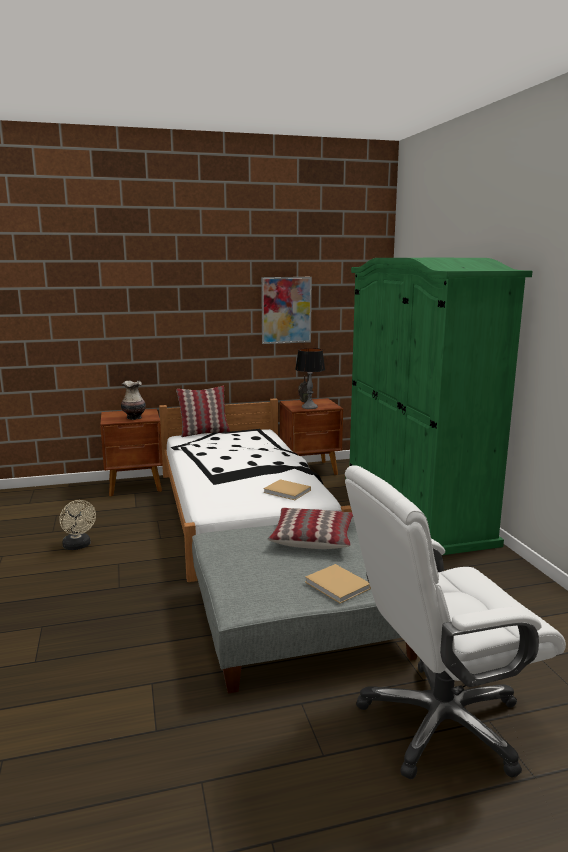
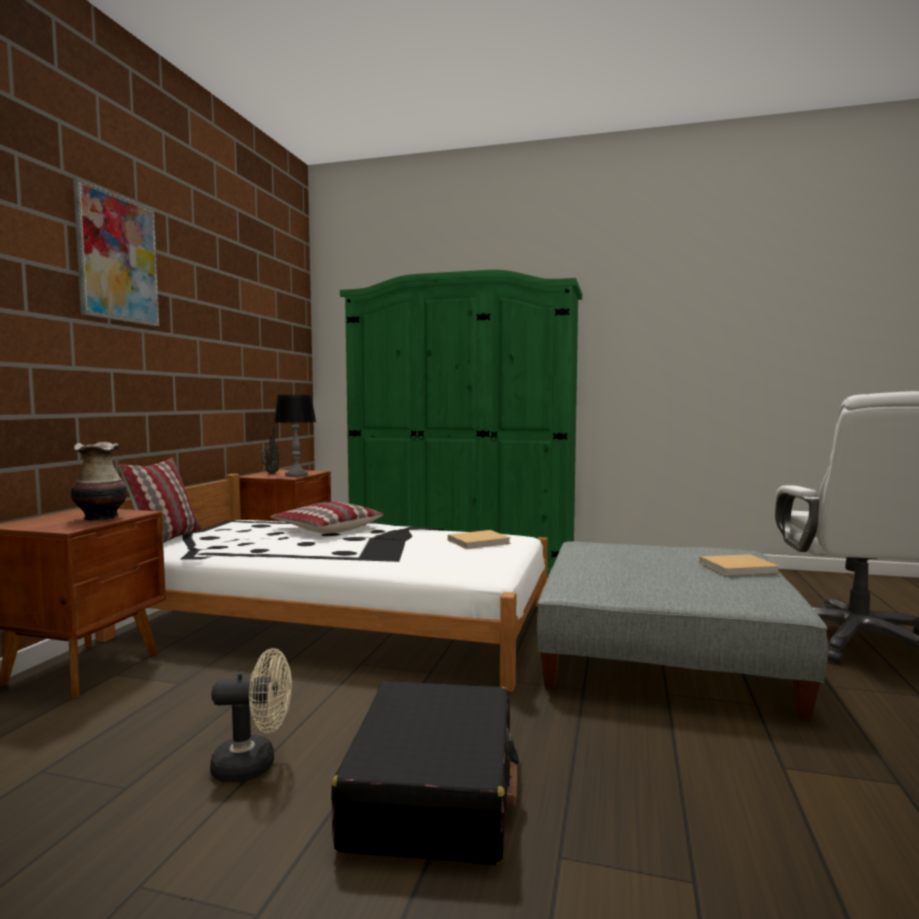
camera: 60 degrees left, 10 degrees down
(76, 587) = (433, 792): none -> black suitcase
(286, 310) = (234, 344): picture -> picture (117, 258)
(312, 537) = (615, 556): pillow -> pillow (327, 529)

